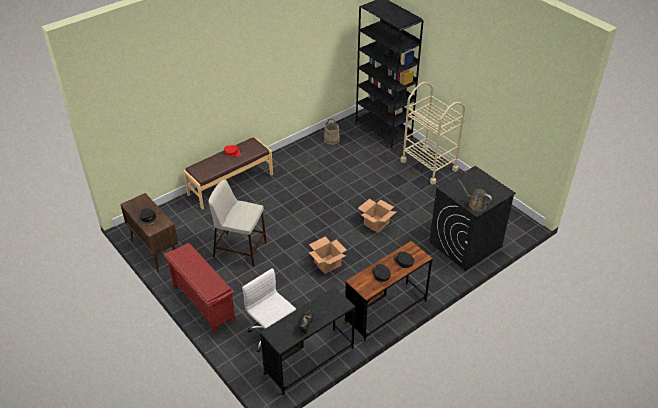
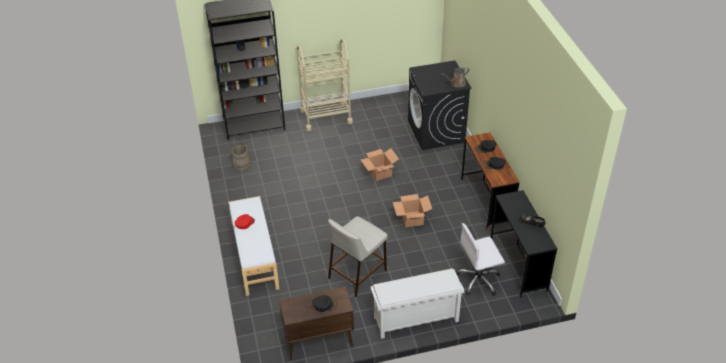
camera: 65 degrees left, 0 degrees up
(202, 303) = (415, 320): red shoe rack -> white shoe rack
(230, 184) = (254, 256): brown bench -> white bench

